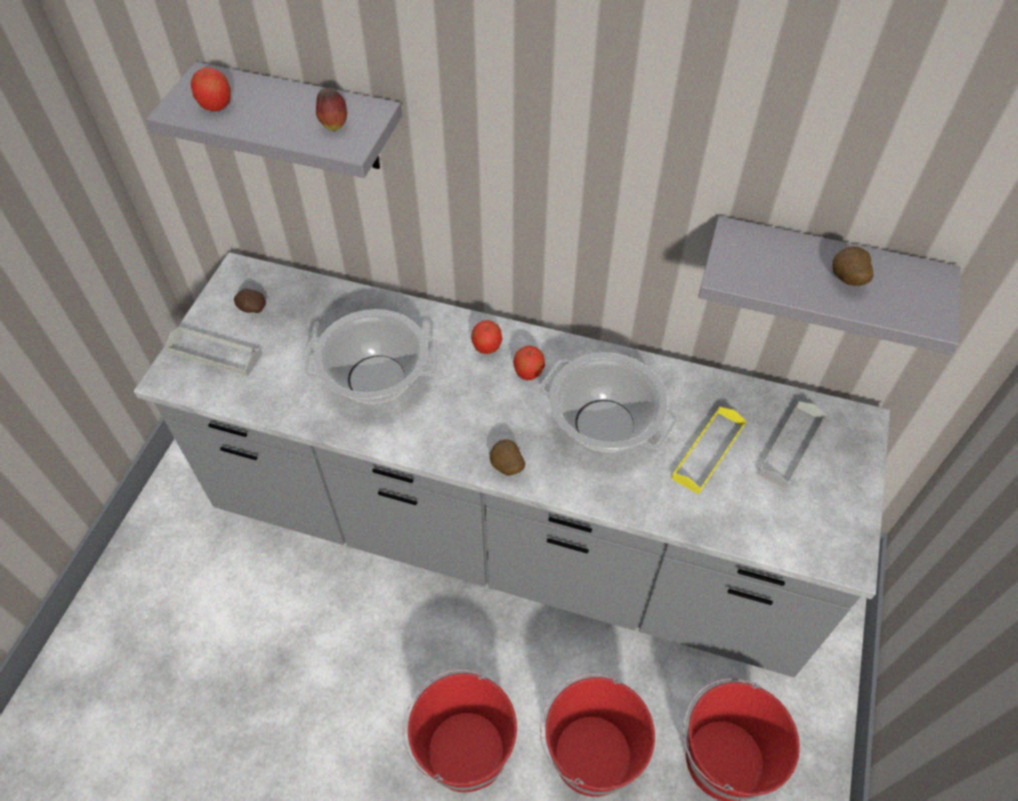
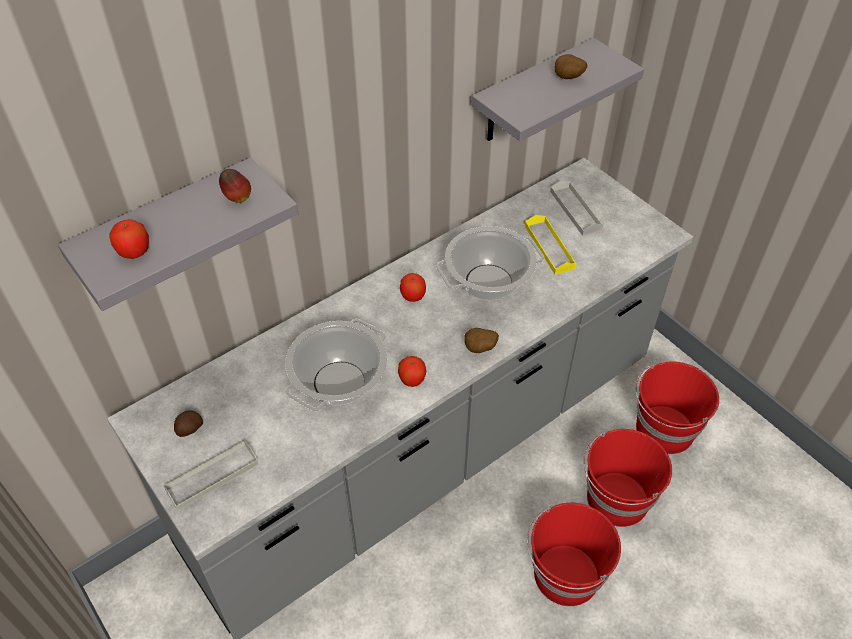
camera: 55 degrees left, 5 degrees down
(487, 347) = (370, 306): apple -> apple (412, 379)

